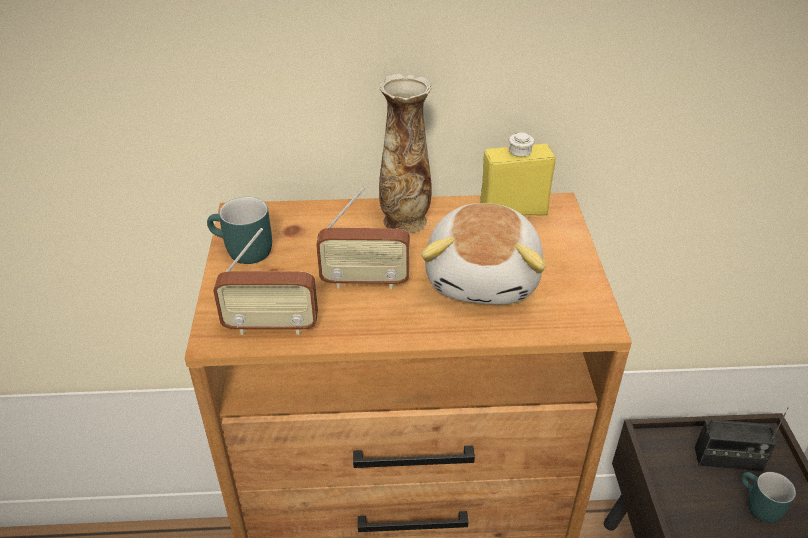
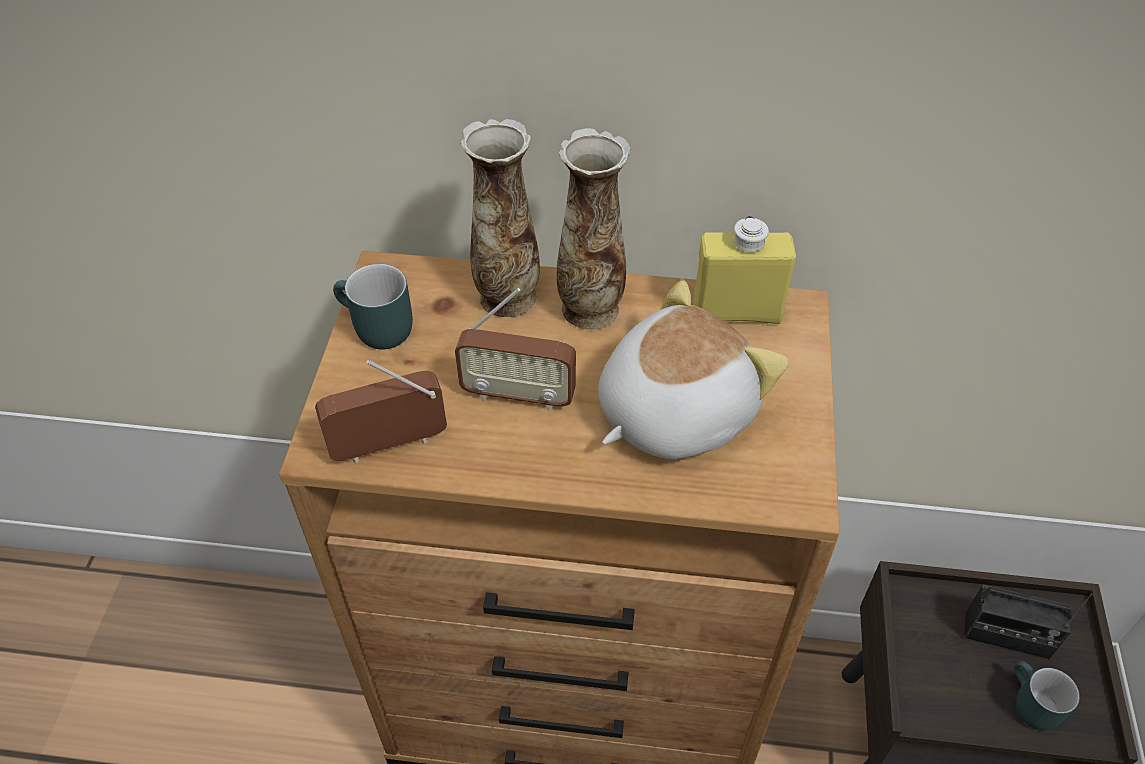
camera: 10 degrees right, 10 degrees up
(271, 326) = (389, 445): radio -> radio turned 150 degrees clockwise
(340, 219) = (507, 296): none -> vase
(484, 278) = (672, 410): plush toy -> plush toy turned 150 degrees counterclockwise

